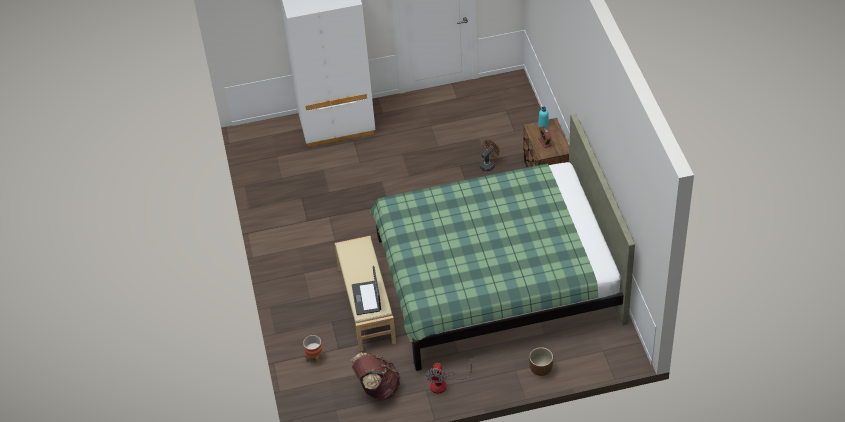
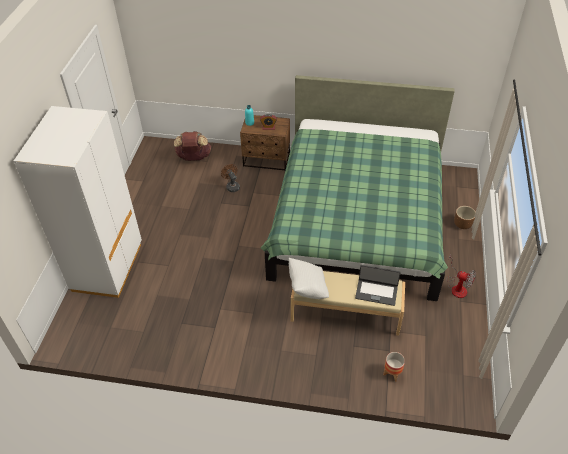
camera: 70 degrees left, 0 degrees up
(348, 249) = (307, 288): none -> white pillow
(377, 388) = (447, 335): brown backpack -> brown backpack (194, 158)

